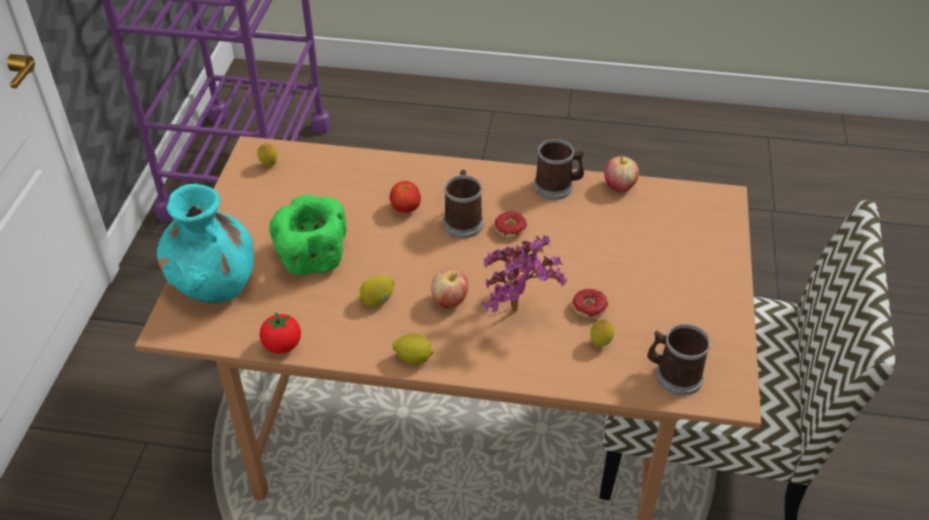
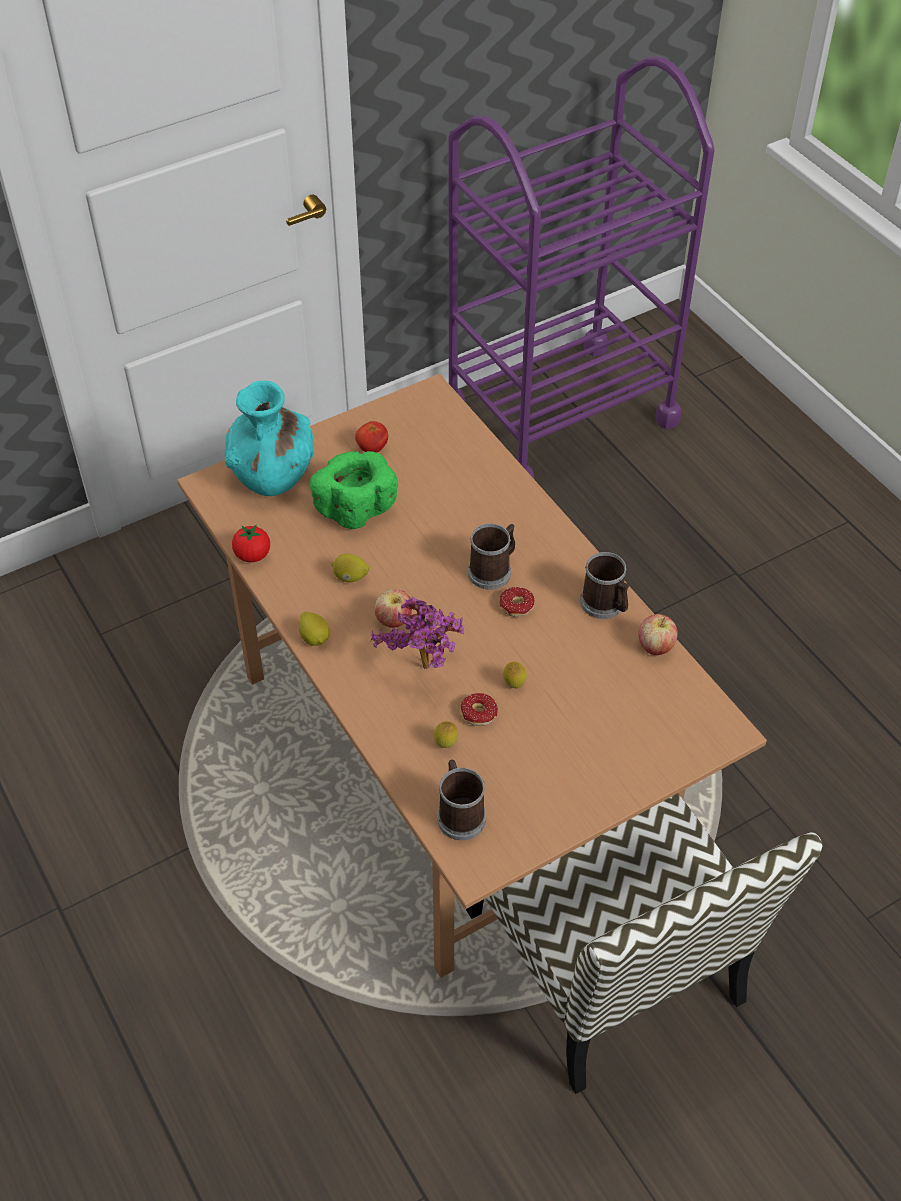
camera: 50 degrees right, 5 degrees up
(269, 165) = (425, 414): lemon -> lemon (514, 685)
(405, 208) = (467, 526): tomato -> tomato (372, 448)

